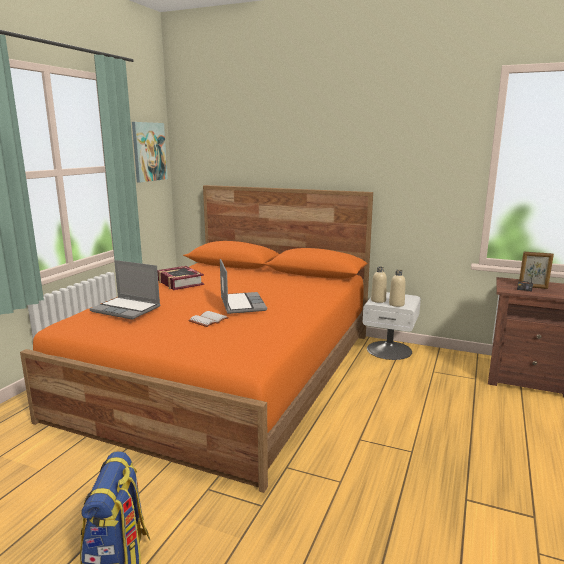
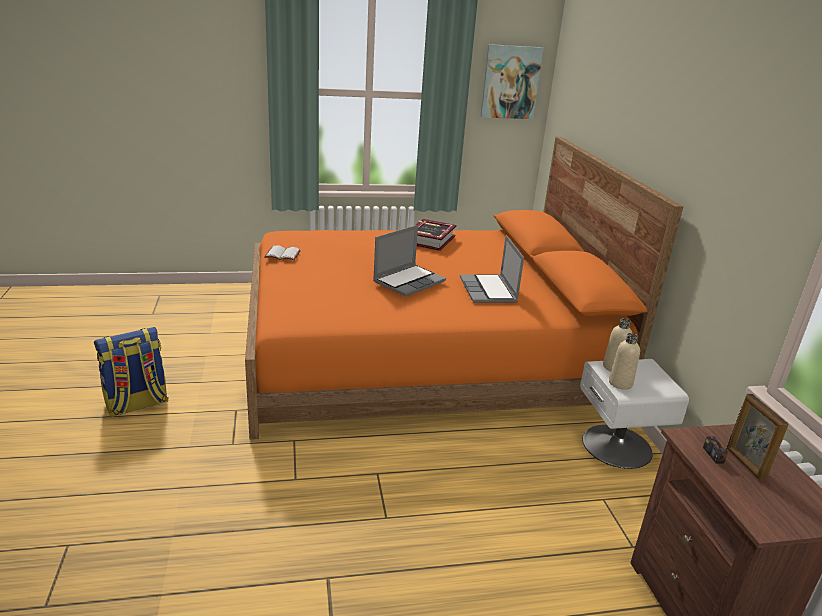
camera: 55 degrees right, 10 degrees up
(127, 309) = (327, 241): laptop -> laptop (489, 291)
(209, 321) = (350, 280): white book -> white book (282, 255)

